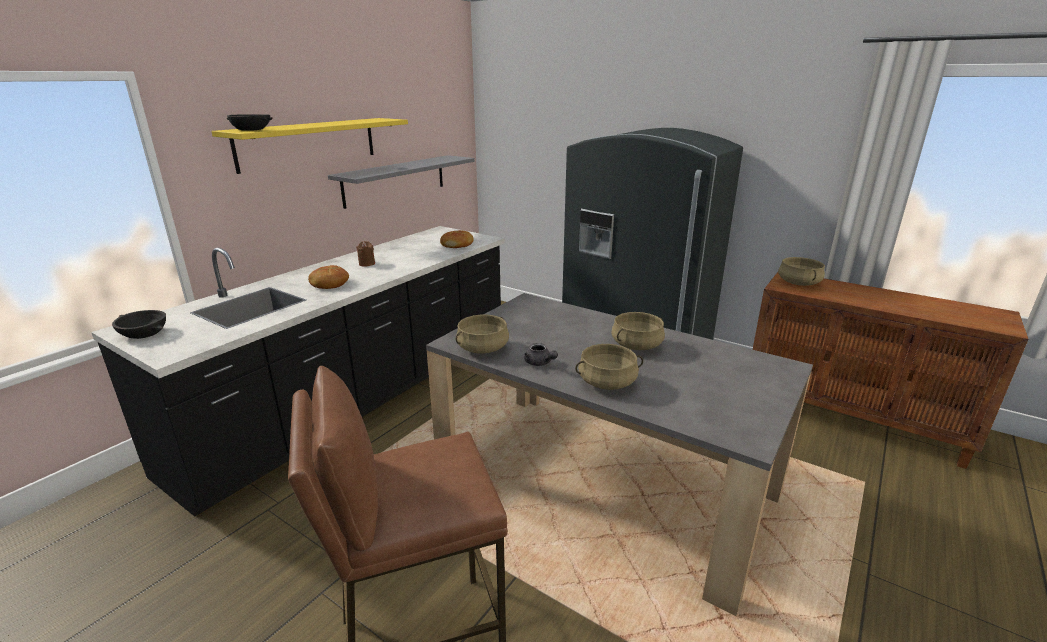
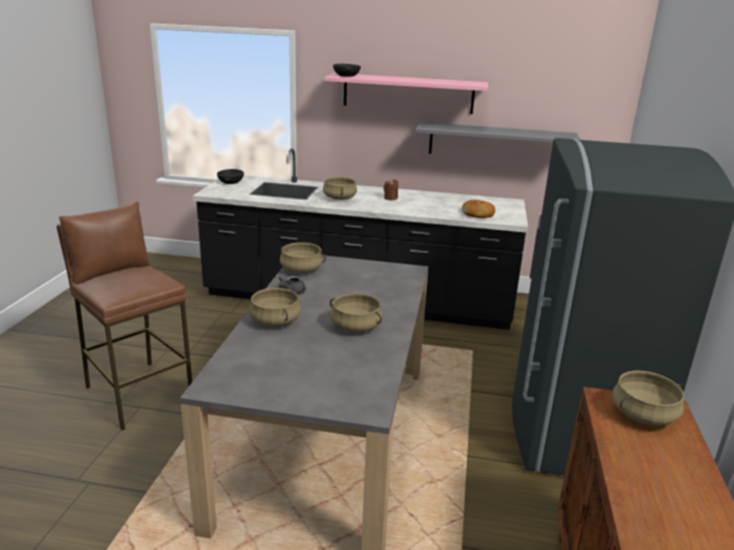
camera: 65 degrees right, 0 degrees up
(309, 143) = (408, 93): yellow shelf -> pink shelf
(329, 284) = (339, 198): bread -> beige cooking pot

